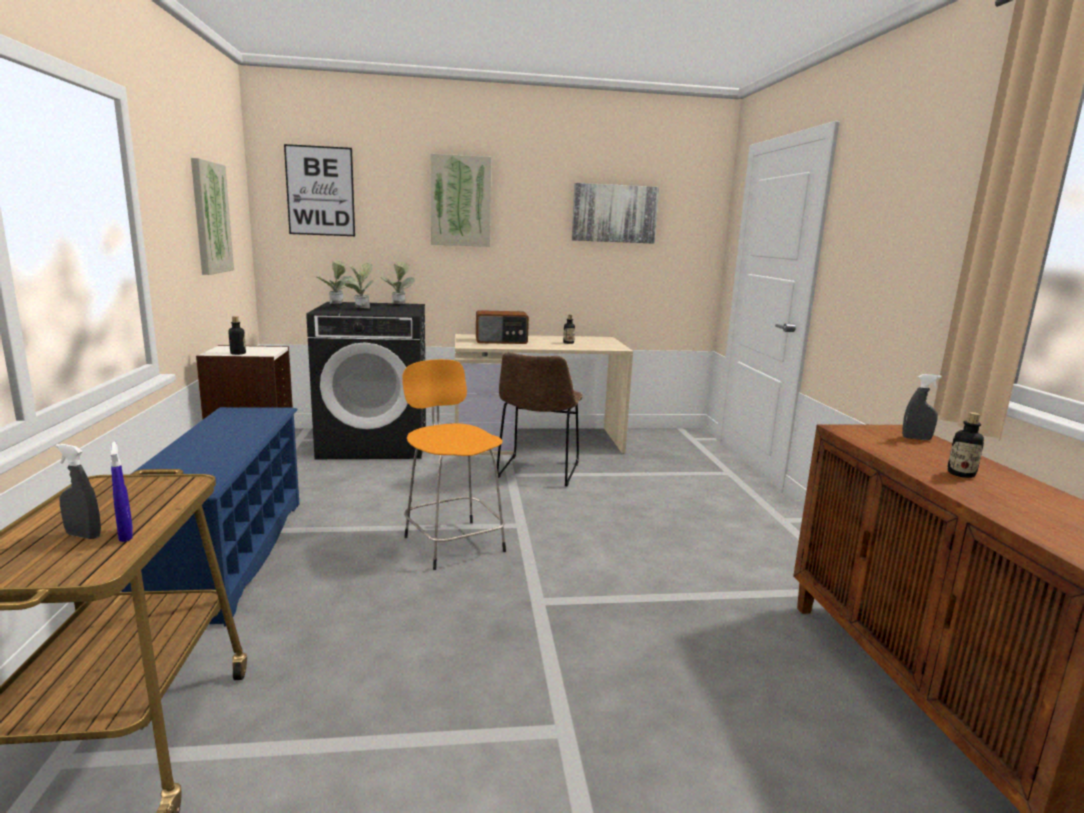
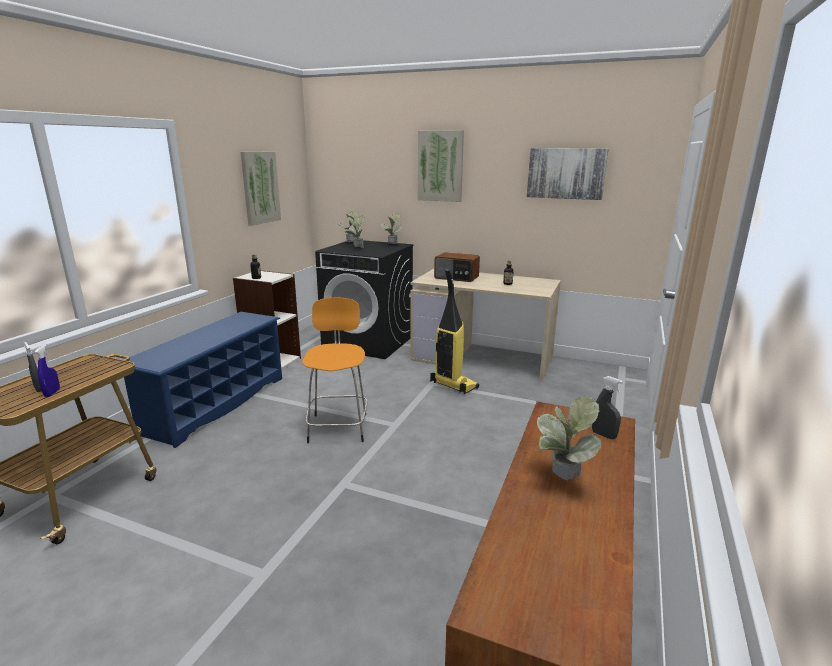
camera: 30 degrees right, 5 degrees up
(320, 191) = (348, 162): picture -> none
(537, 472) = (453, 385): brown chair -> vacuum cleaner
(961, 474) = (561, 481): bottle -> potted plant

